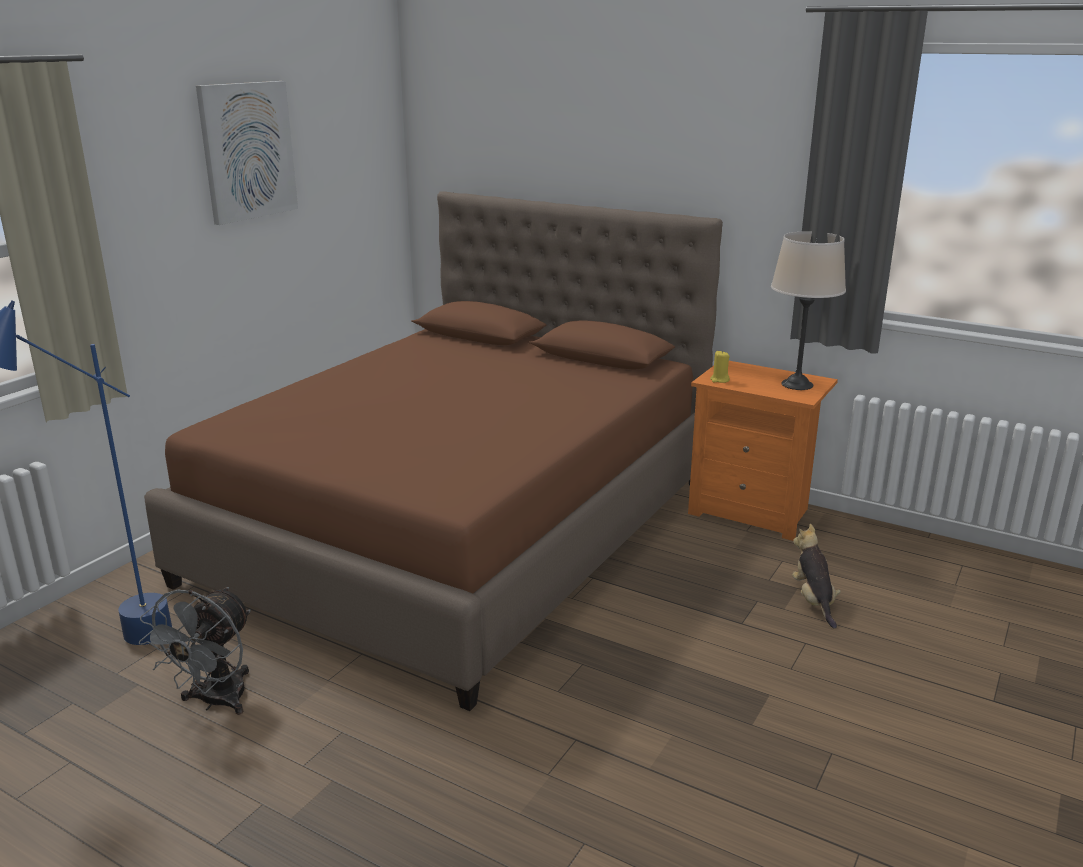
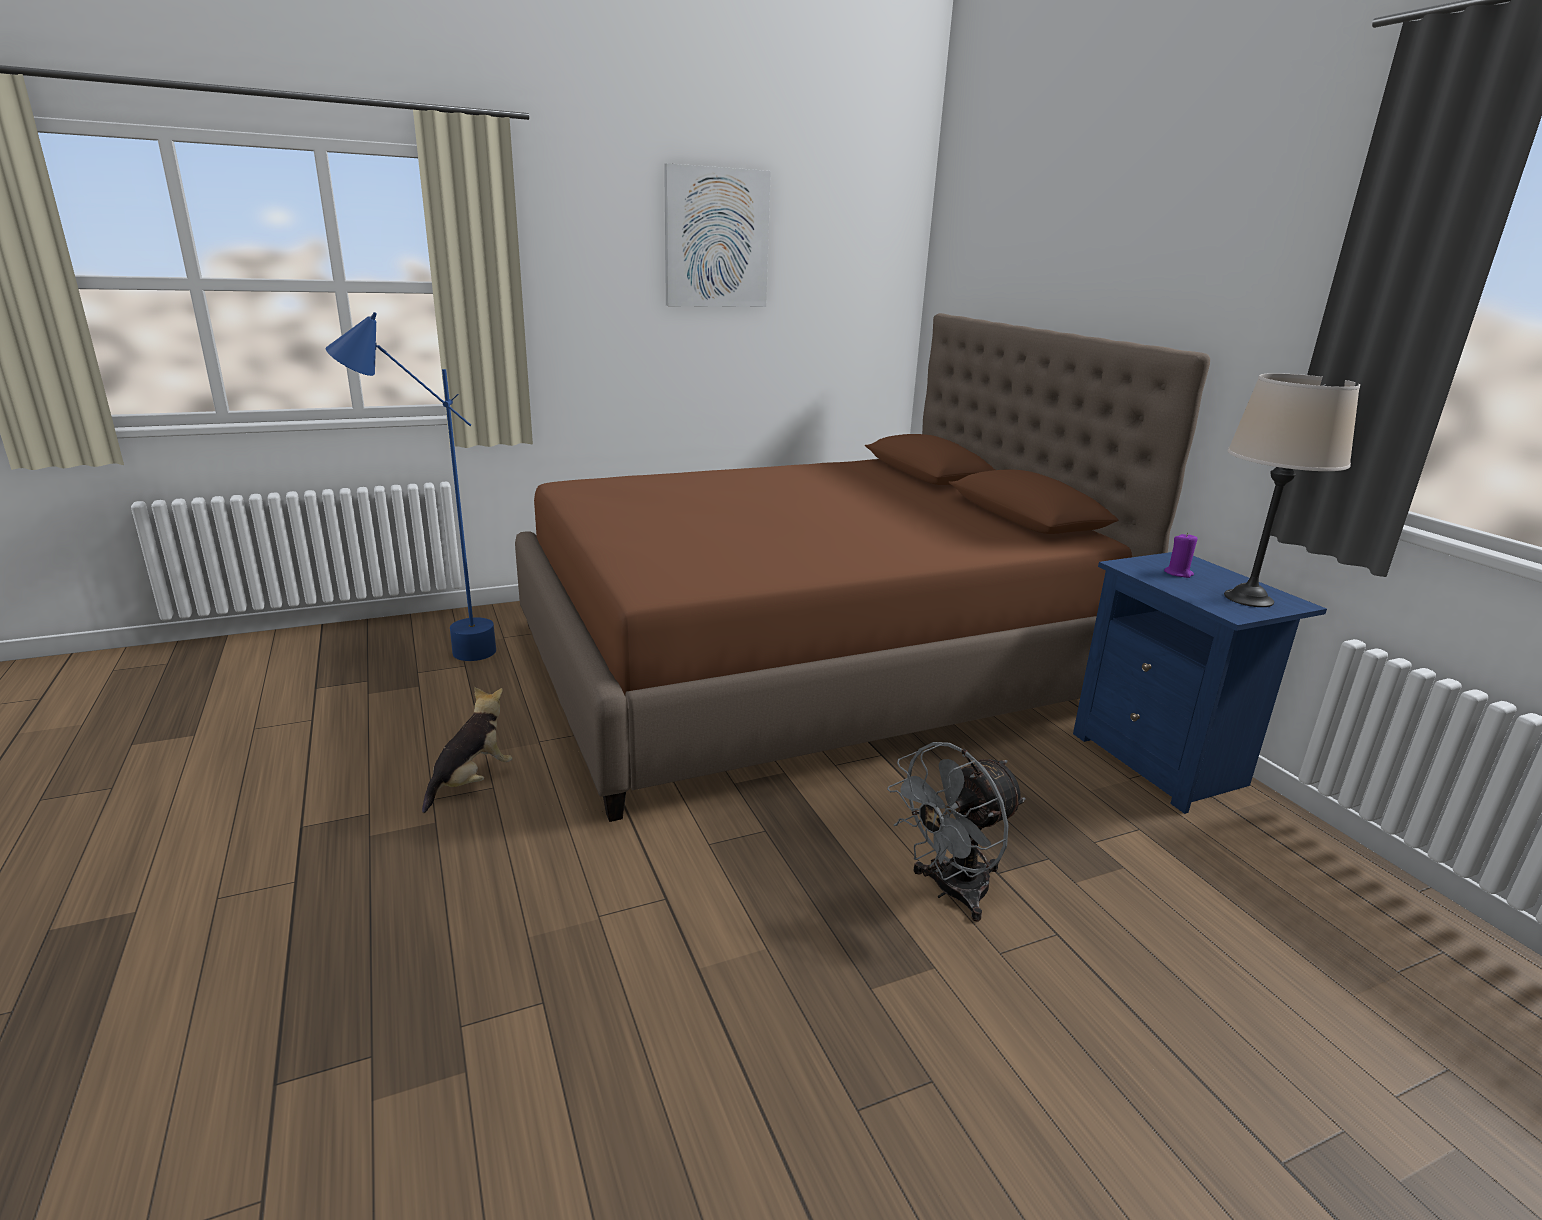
camera: 35 degrees right, 0 degrees up
(215, 702) = (445, 721): grey fan -> grey fan (950, 891)
(719, 380) = (1140, 568): yellow candle -> none
(743, 377) = (1178, 573): none -> purple candle
(753, 512) = (1163, 762): orange nightstand -> blue nightstand
(813, 601) = (1129, 891): plush toy -> plush toy (471, 781)

